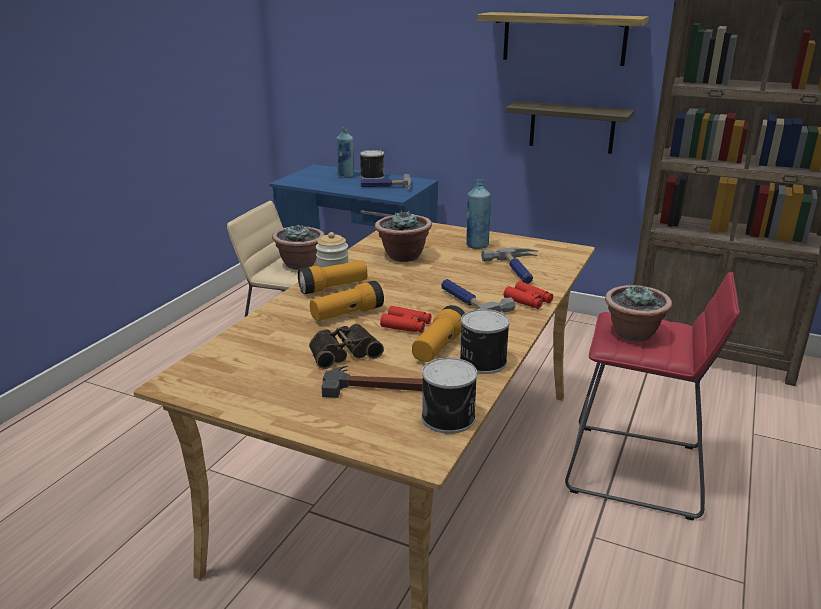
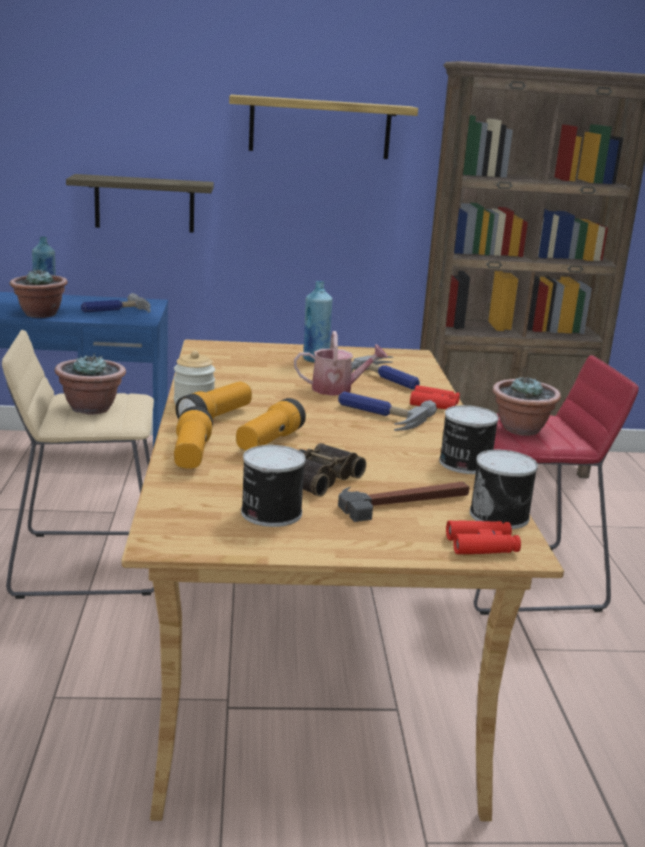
camera: 30 degrees left, 5 degrees down
(371, 176) = (80, 300): can -> can (269, 513)
(403, 256) = (250, 378): potted plant -> potted plant (40, 314)
(406, 325) = (347, 443): red binoculars -> red binoculars (482, 545)
(438, 347) = (407, 457): flashlight -> flashlight (191, 455)
(461, 275) = (337, 389): none -> watering can
(572, 127) = (332, 228): shelf -> shelf (144, 204)

